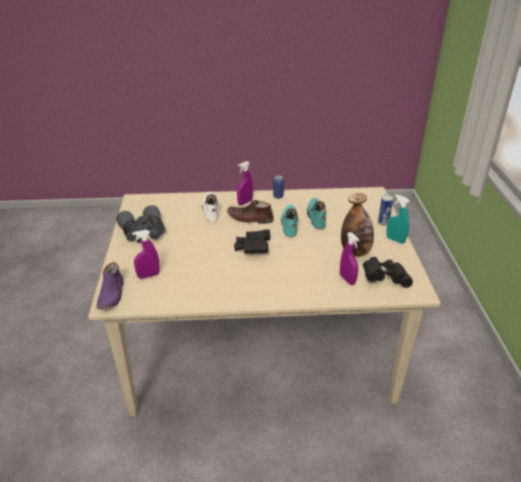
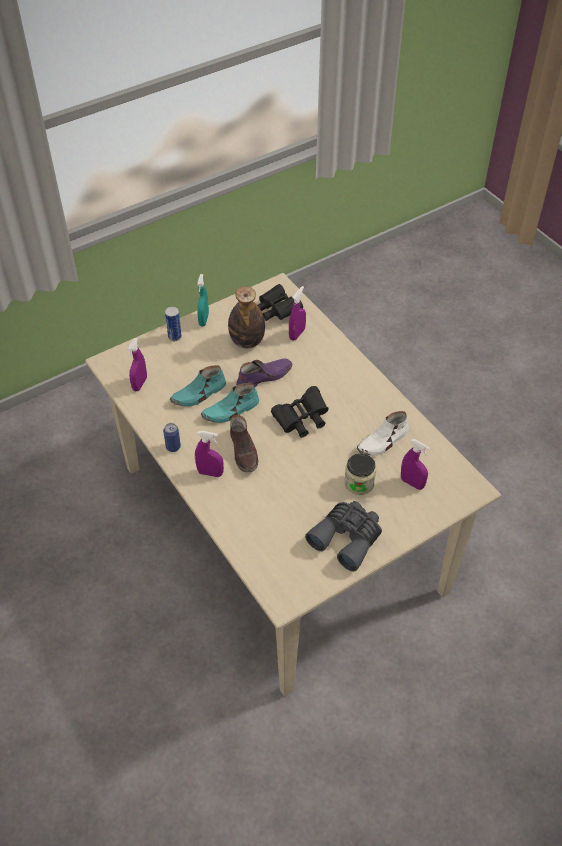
camera: 120 degrees left, 15 degrees up
(111, 295) = (462, 494): purple shoe -> purple shoe (264, 377)
(175, 253) = (359, 483): none -> jar
(210, 210) = (251, 499): white shoe -> white shoe (383, 441)
(344, 198) = (139, 384): none -> purple spray bottle

